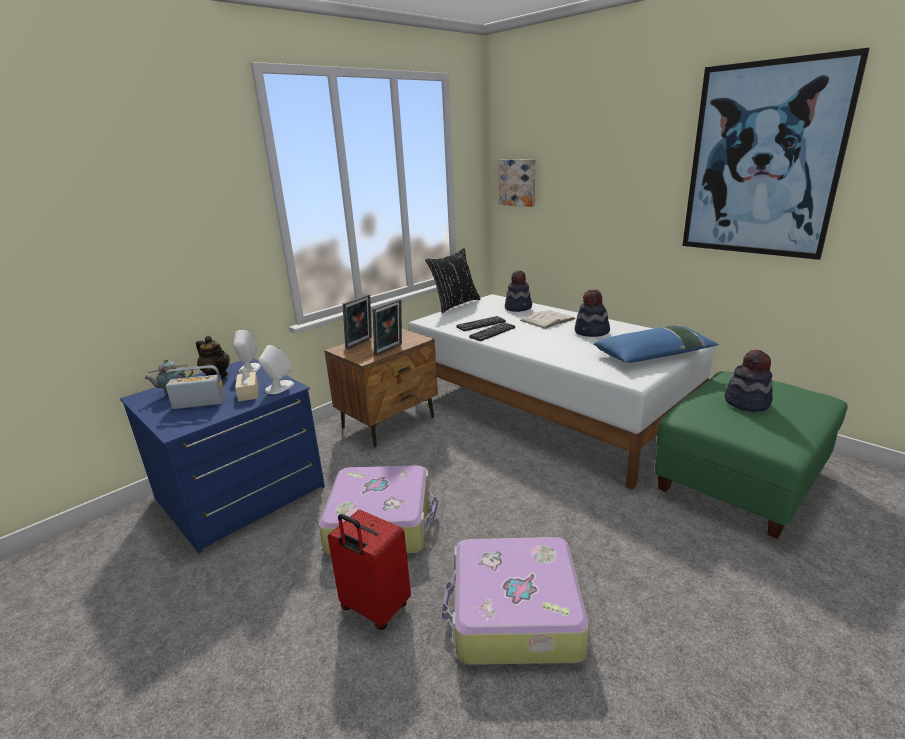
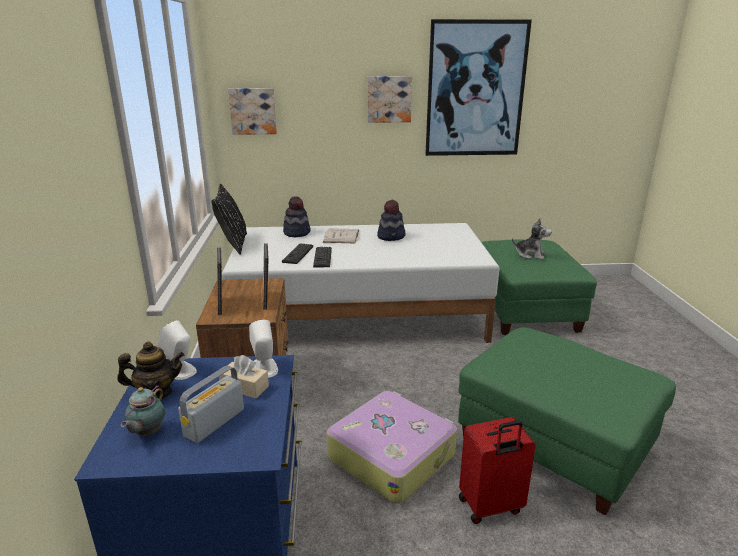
camera: 50 degrees left, 0 degrees up
(514, 613) = (555, 446): suitcase -> green ottoman
(646, 172) = (389, 99): none -> picture
(654, 355) = (457, 240): blue pillow -> none
(747, 402) = (530, 255): hat -> plush toy

